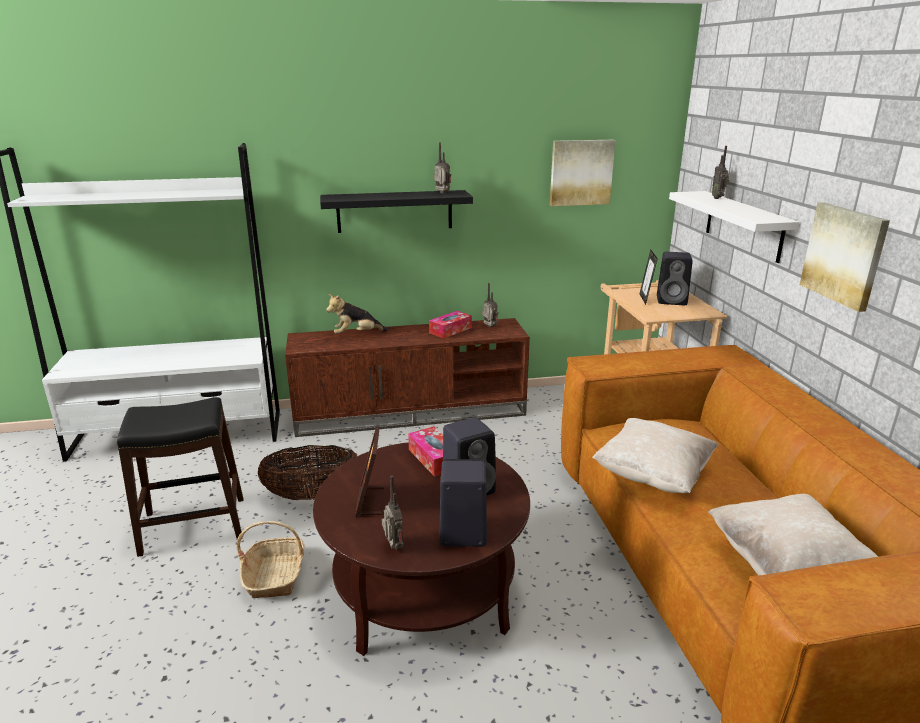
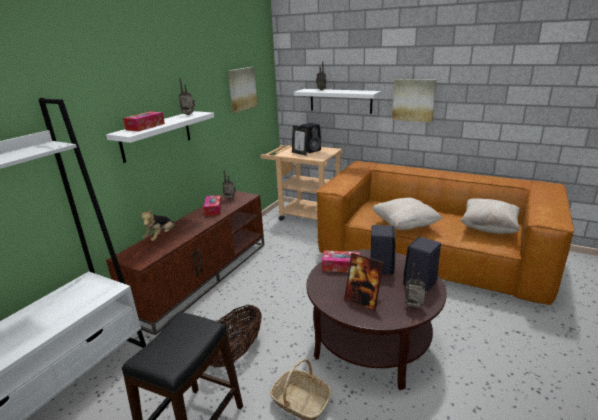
camera: 50 degrees left, 0 degrees up
(365, 196) = (145, 127): none -> tissue box
(394, 211) = (156, 136): black shelf -> white shelf

